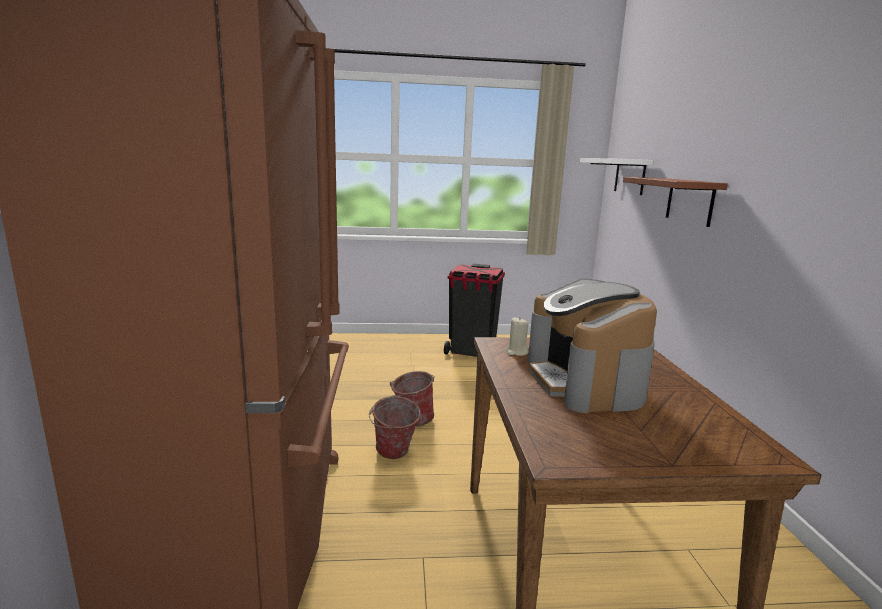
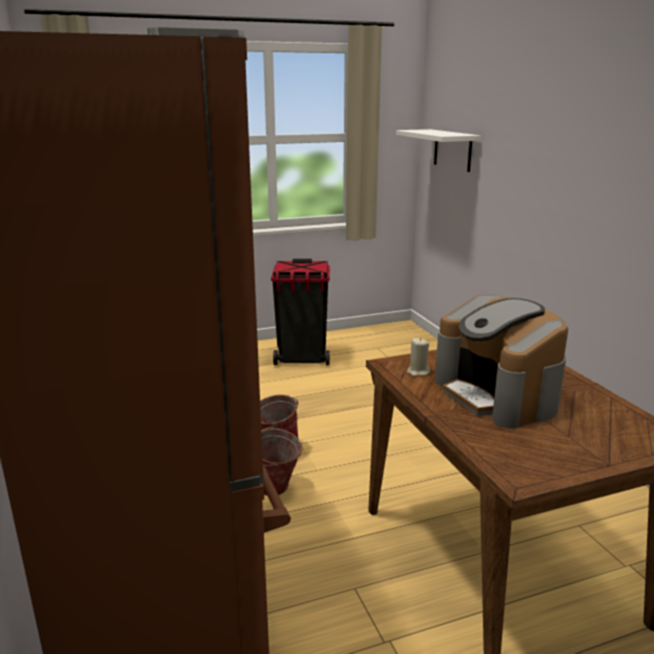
camera: 15 degrees left, 5 degrees up
(690, 201) = (527, 183): brown shelf -> none

